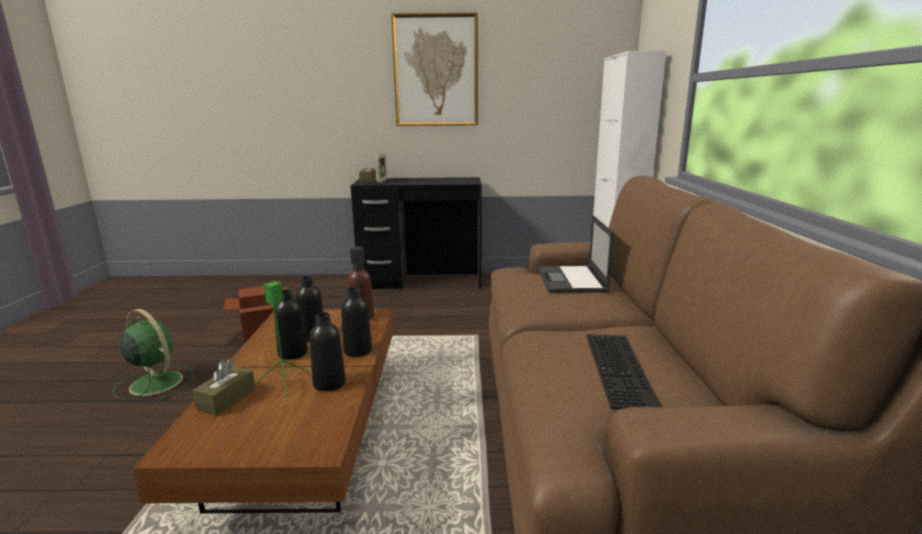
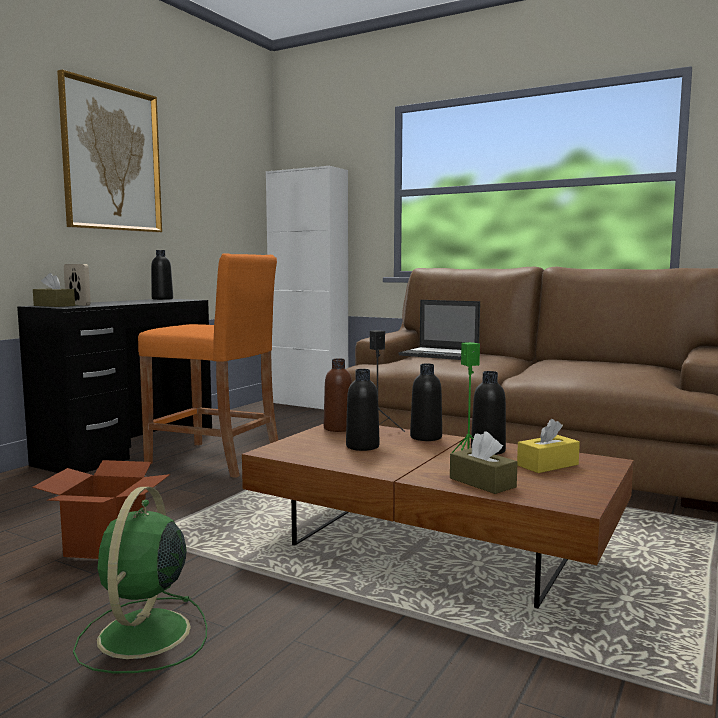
camera: 60 degrees left, 10 degrees down
(155, 382) = (143, 636): green fan -> green fan turned 60 degrees counterclockwise
(293, 353) = (398, 455): black bottle -> black bottle (162, 299)
(293, 419) = (547, 465): none -> yellow tissue box
(427, 308) = (214, 459): none -> orange stool
(622, 369) = (610, 367): keyboard -> none

